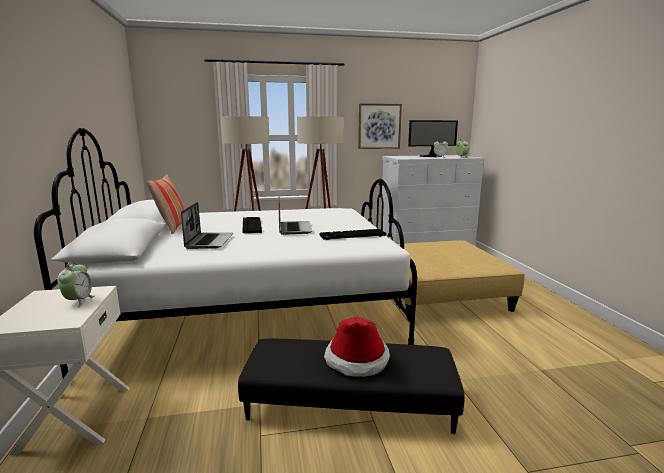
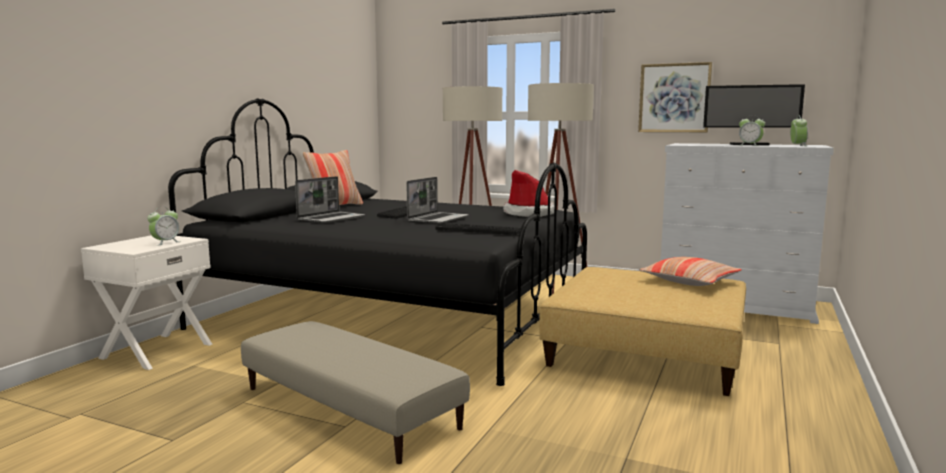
camera: 35 degrees right, 5 degrees down
(252, 309) = (396, 315): white bed -> black bed
(350, 402) = (350, 407): black ottoman -> beige ottoman
(357, 359) = (350, 353): hat -> hat (529, 214)
(448, 246) = (689, 281): none -> pillow

